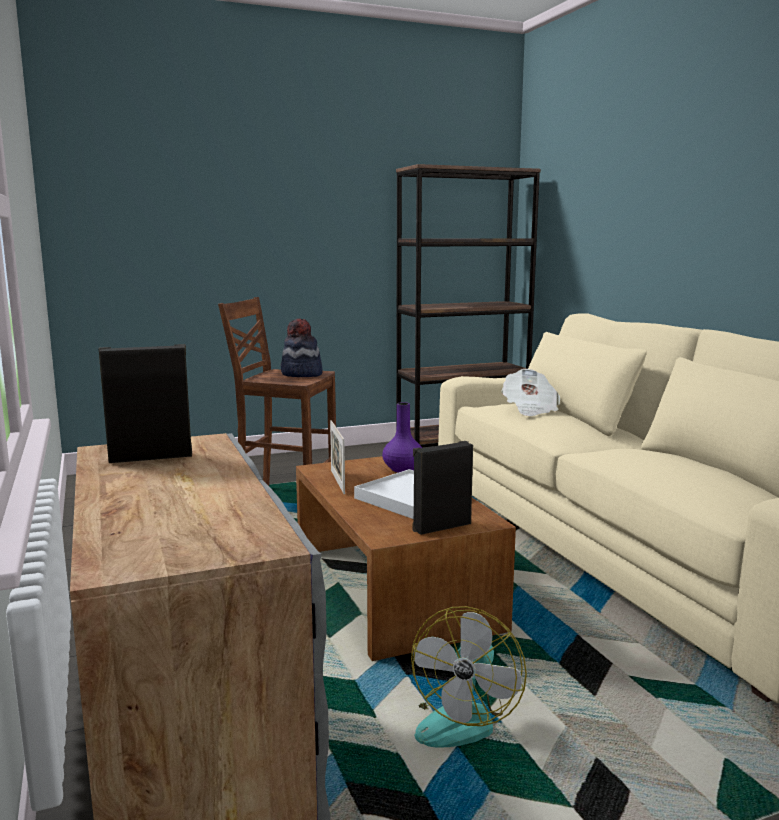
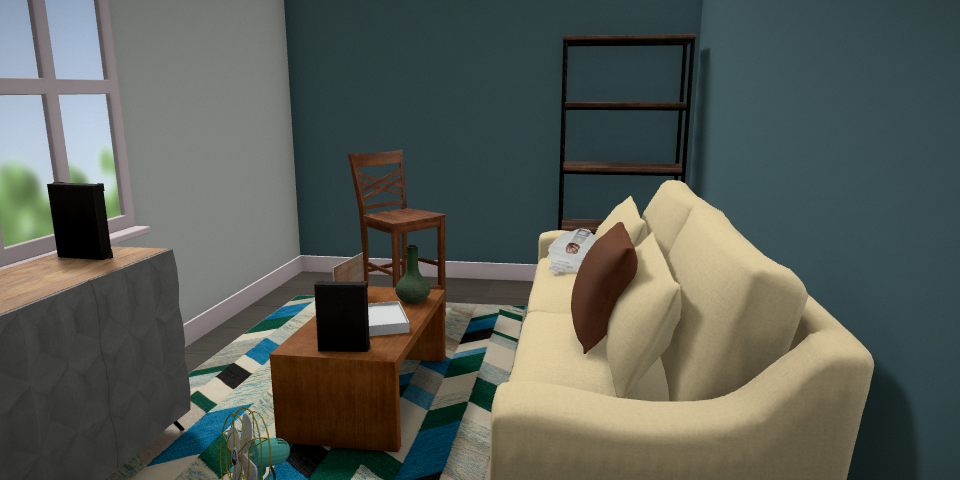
camera: 30 degrees right, 0 degrees up
(301, 374) = (414, 214): hat -> none
(403, 469) = (413, 301): purple vase -> green vase
(689, 459) = (600, 334): none -> brown pillow

